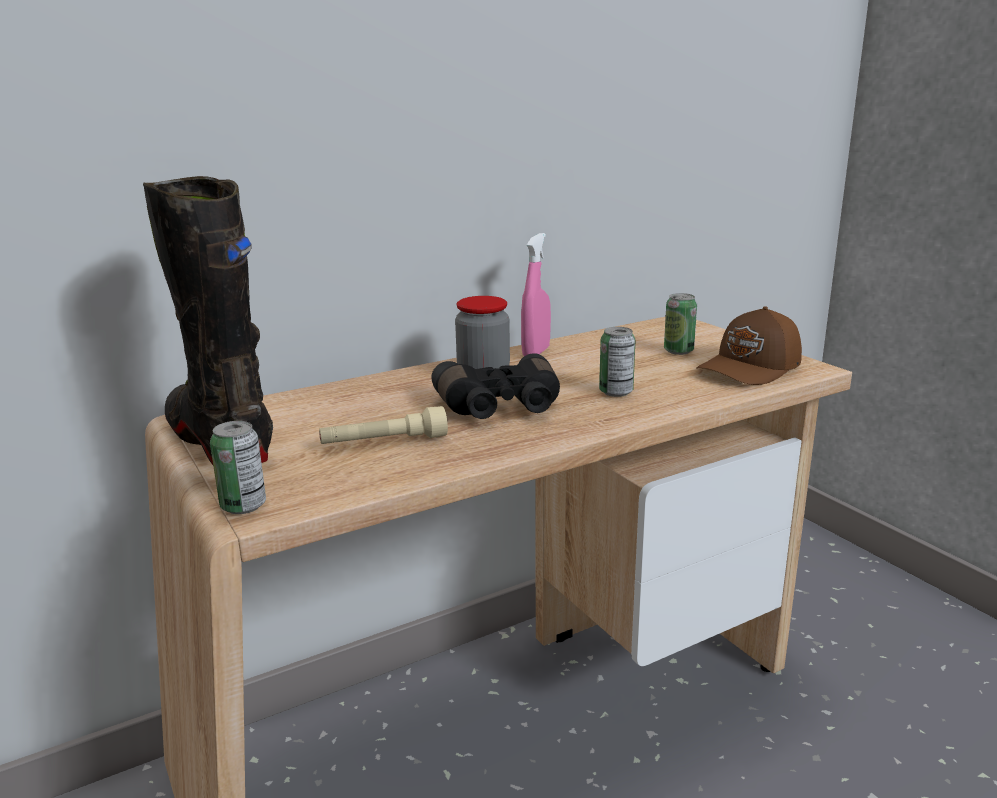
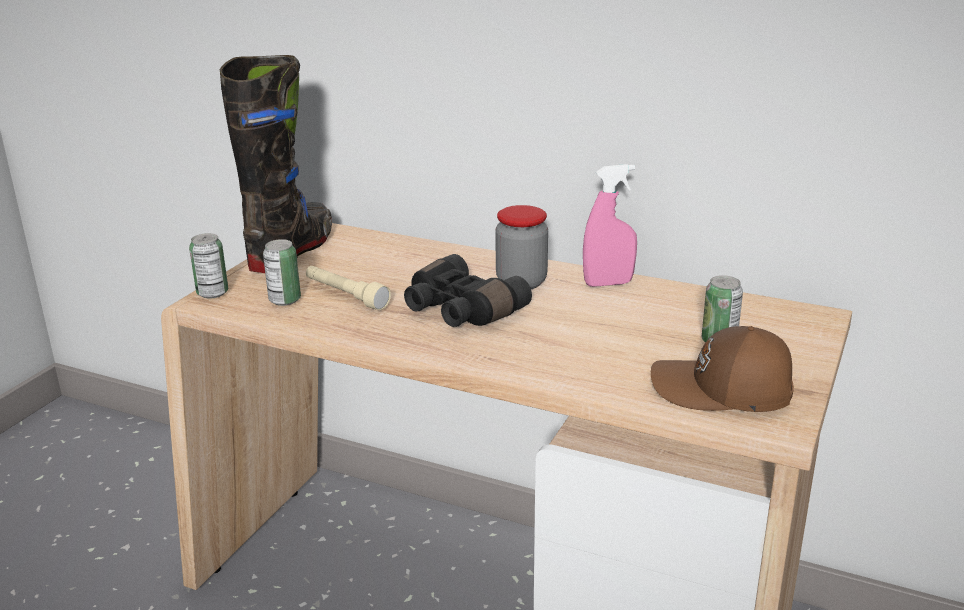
camera: 55 degrees right, 5 degrees up
(616, 392) = (558, 344): can -> can (285, 300)

